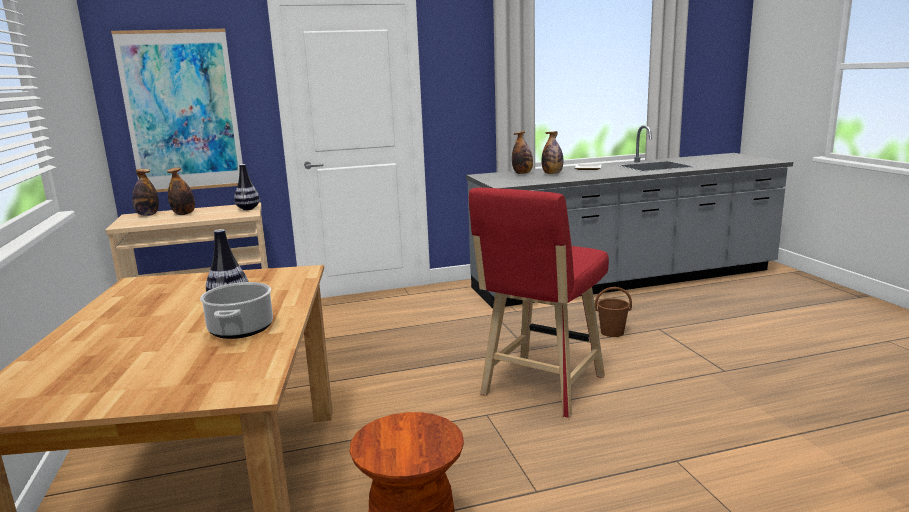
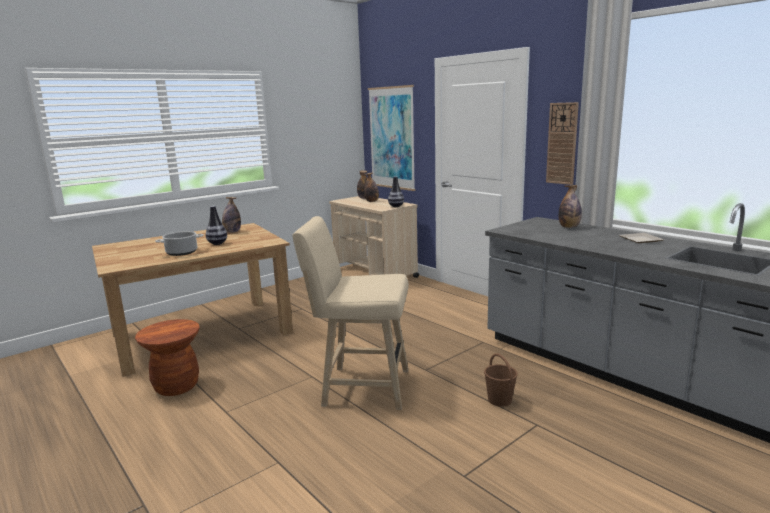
camera: 65 degrees right, 0 degrees up
(465, 97) = (562, 143): none -> wall clock
(540, 388) = (361, 387): red stool -> beige stool
(552, 174) = (583, 234): bottle -> bottle (232, 232)

